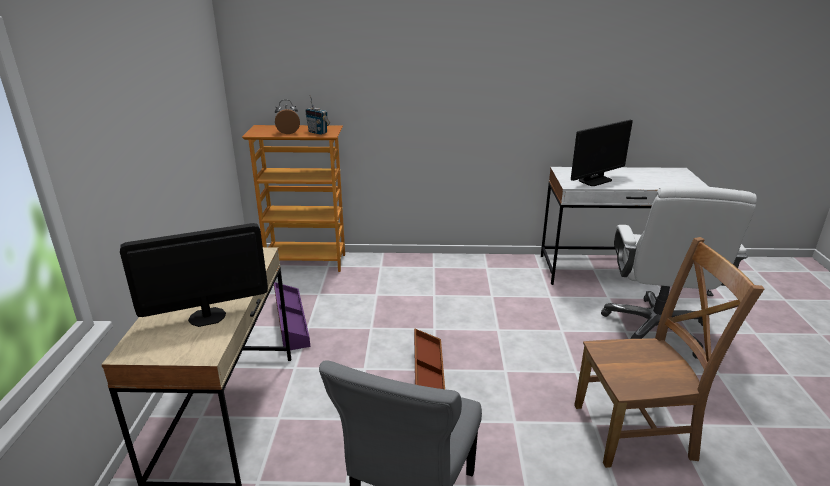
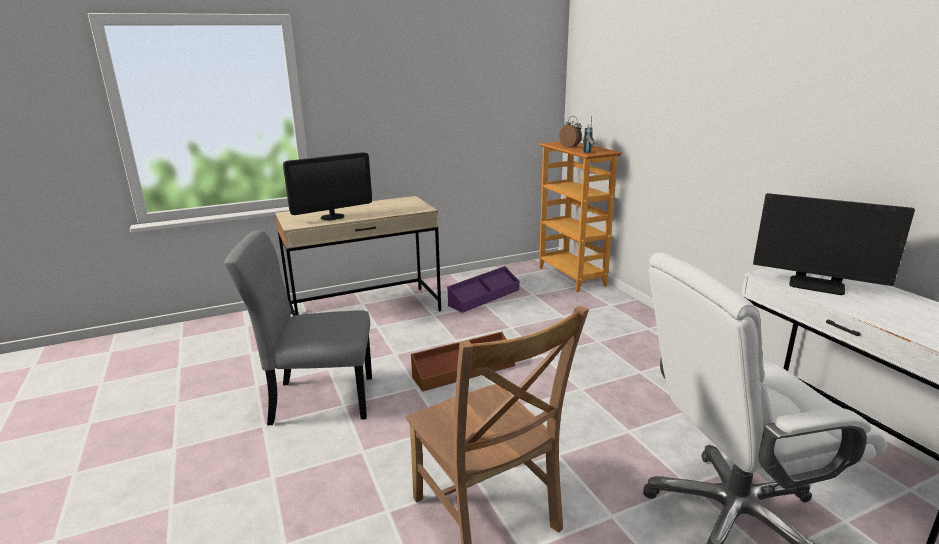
camera: 65 degrees right, 5 degrees down
(207, 317) = (332, 217): monitor -> monitor turned 105 degrees clockwise

